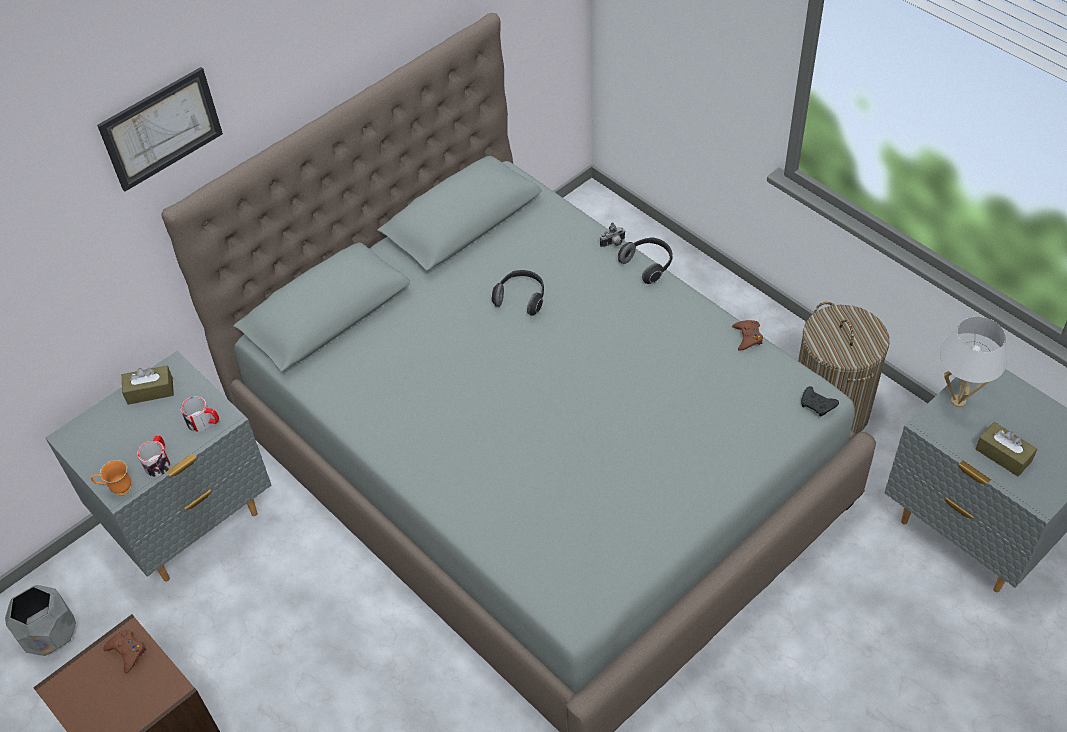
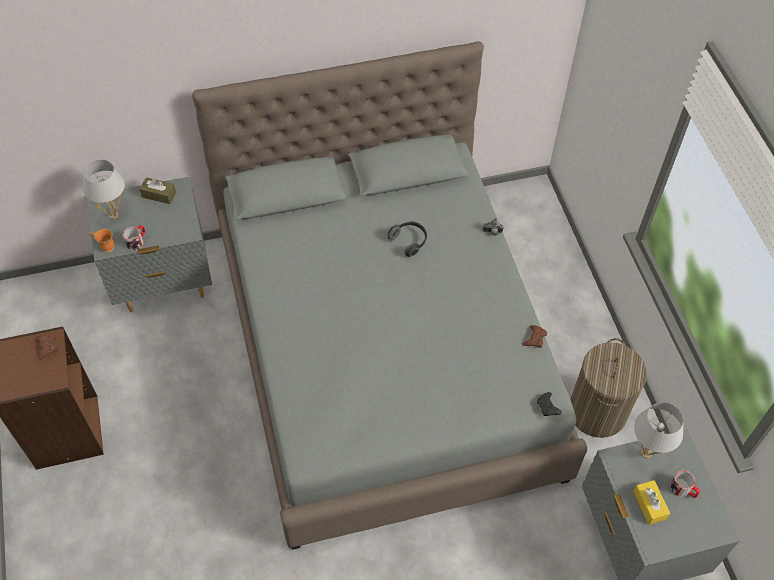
camera: 25 degrees right, 5 degrees up
(51, 634) = (53, 311): grey planter -> none
(102, 444) = (113, 215): none -> white table lamp
(161, 128) = (208, 40): picture -> none
(204, 422) = (176, 229): mug -> mug (683, 490)
(648, 265) = (504, 258): headphones -> none
(1003, 455) = (649, 505): brown tissue box -> yellow tissue box

